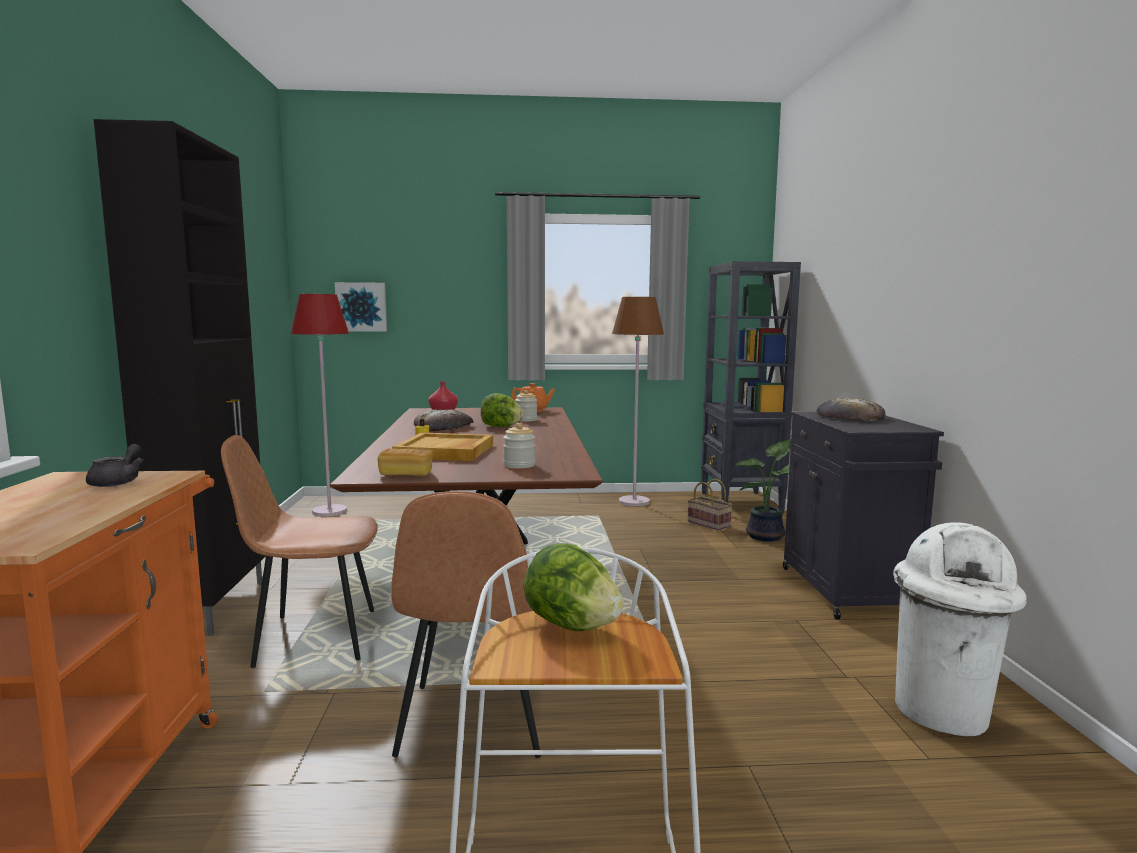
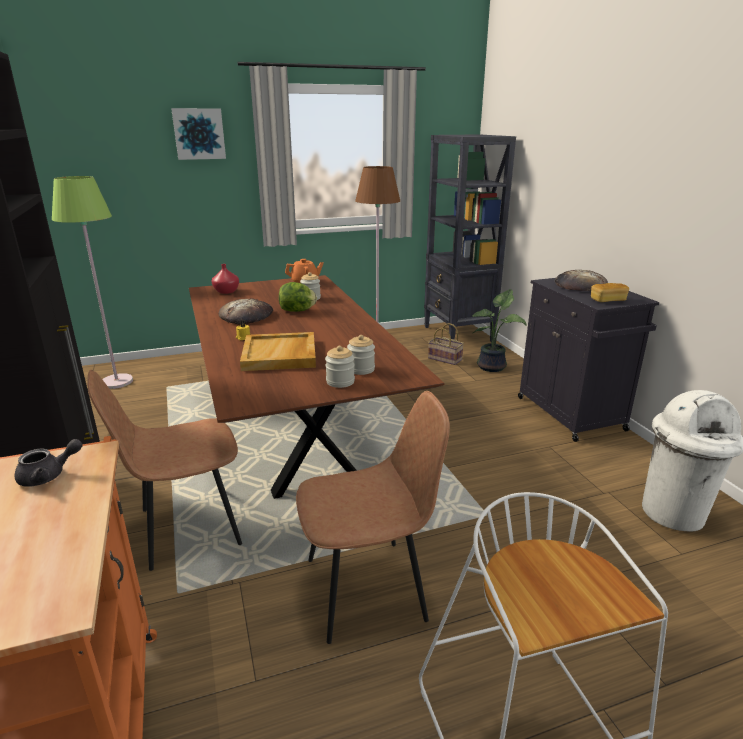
camera: 15 degrees left, 15 degrees up
(118, 482) = (48, 476): grey teapot -> grey teapot turned 75 degrees clockwise
(329, 511) = (117, 382): red floor lamp -> green floor lamp
(361, 307) = (112, 182): picture -> picture (199, 134)
(406, 474) = (275, 396): bread -> bread (608, 300)
(474, 722) = (368, 588): brown chair -> brown chair turned 90 degrees counterclockwise
(486, 471) = (340, 382): none -> jar
(571, 625) = (543, 568): lettuce -> none

